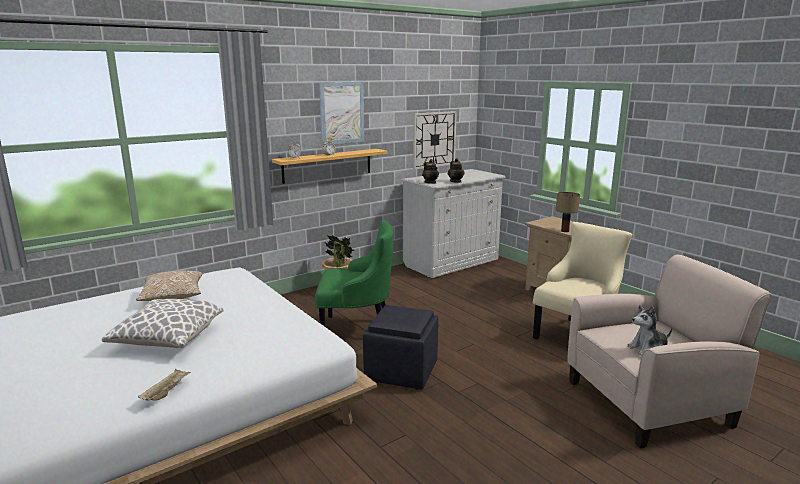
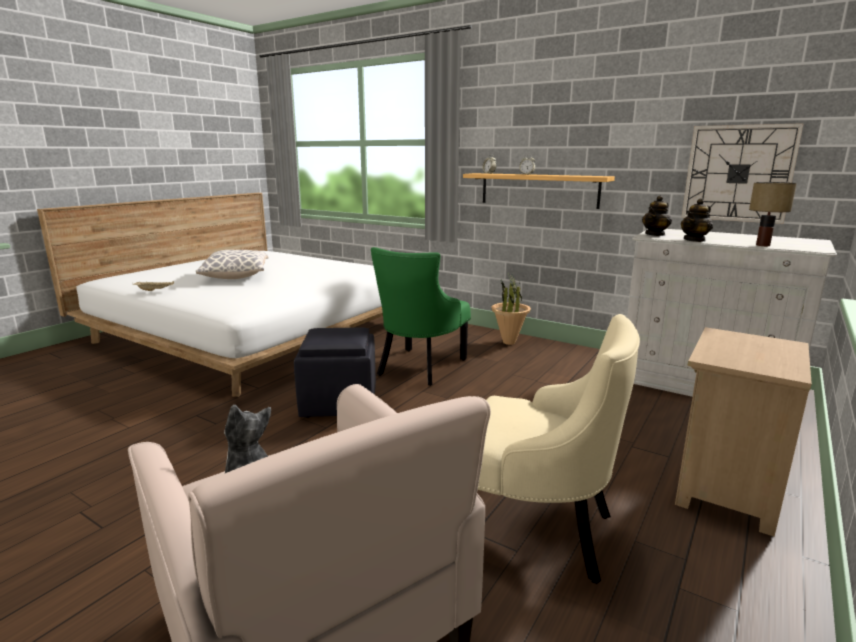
camera: 70 degrees right, 0 degrees up
(173, 297) = (314, 266): pillow -> none
(342, 113) = (565, 122): picture -> none
(356, 329) = (421, 366): green chair -> green chair turned 45 degrees clockwise
(564, 231) = (707, 355): table lamp -> table lamp (762, 245)

